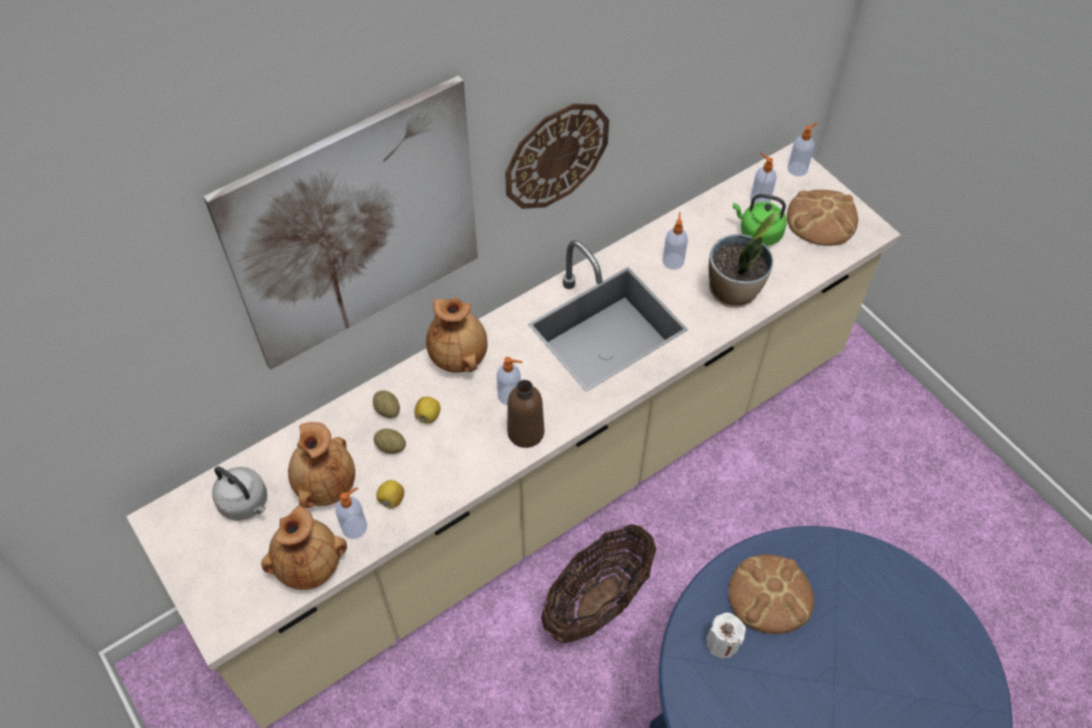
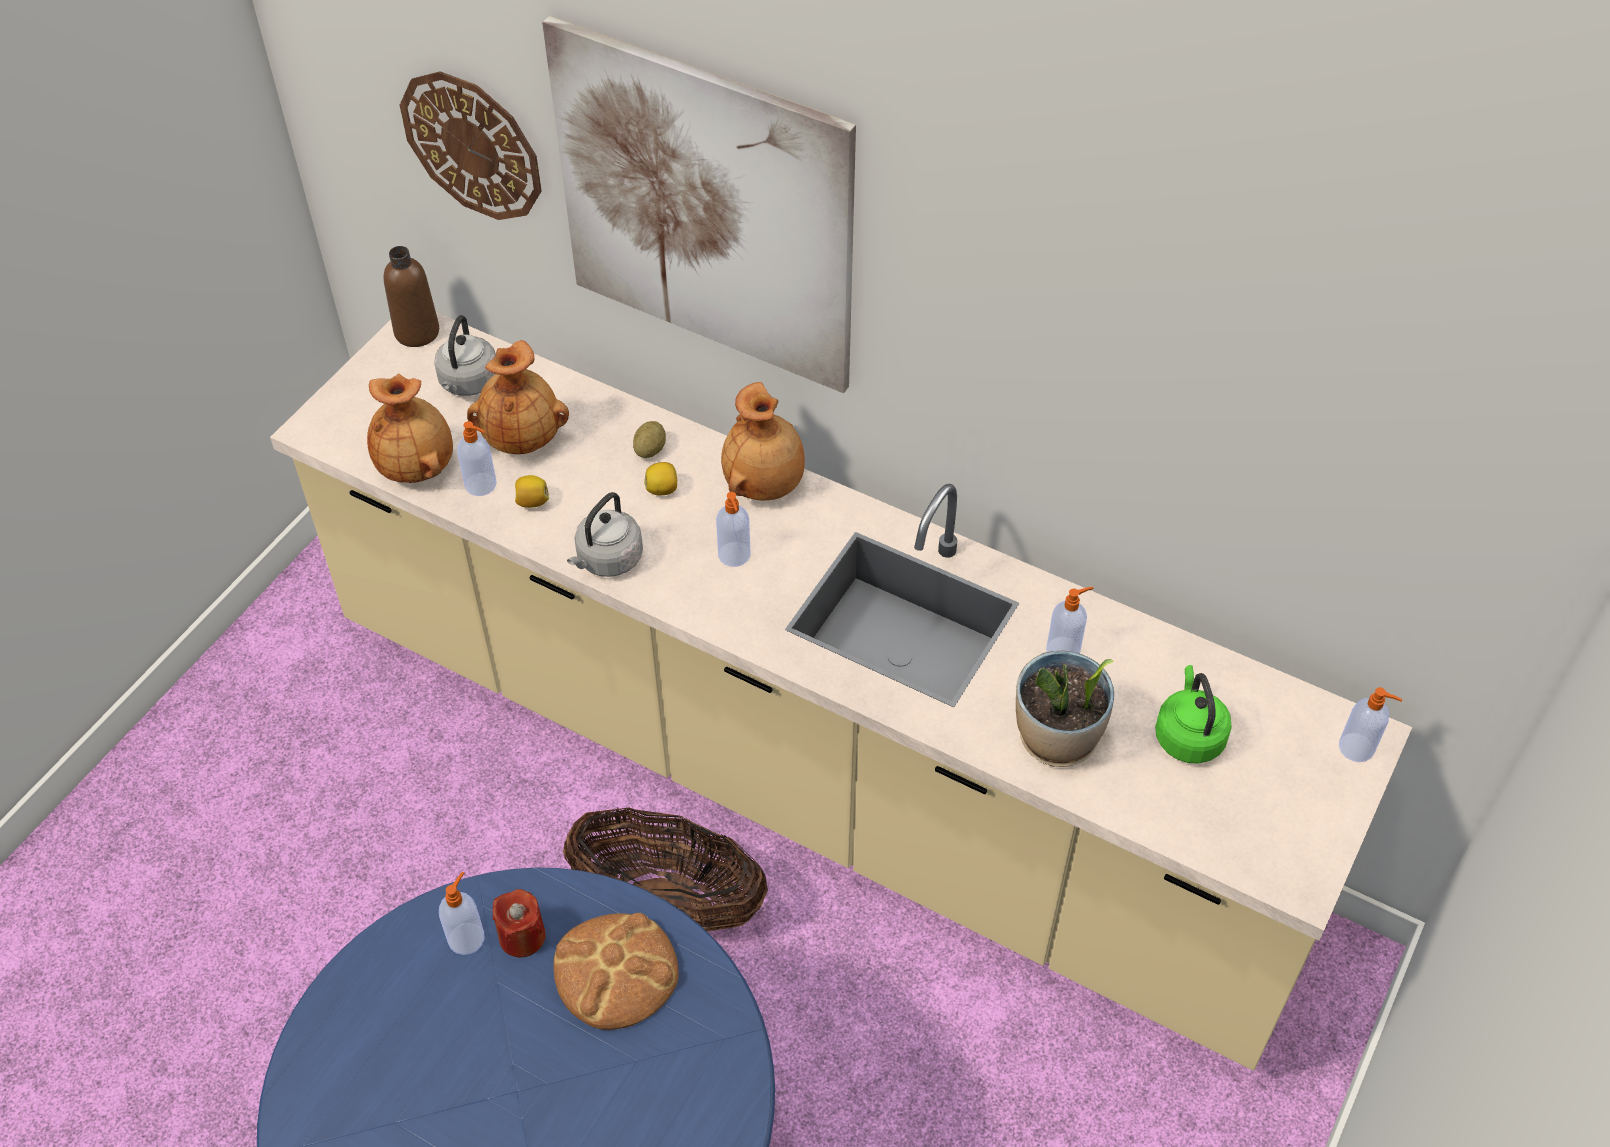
camera: 65 degrees right, 5 degrees down
(391, 447) = (601, 473): potato -> none
(473, 471) = (607, 560): none -> grey kettle
(525, 432) = (689, 590): brown bottle -> brown bottle (417, 332)
(556, 155) = (983, 359): wall clock -> wall clock (472, 145)
(722, 642) = (522, 936): white candle -> red candle
(759, 199) = (1255, 717): soap dispenser -> soap dispenser (467, 937)
(822, 219) = (1275, 810): bread -> none

